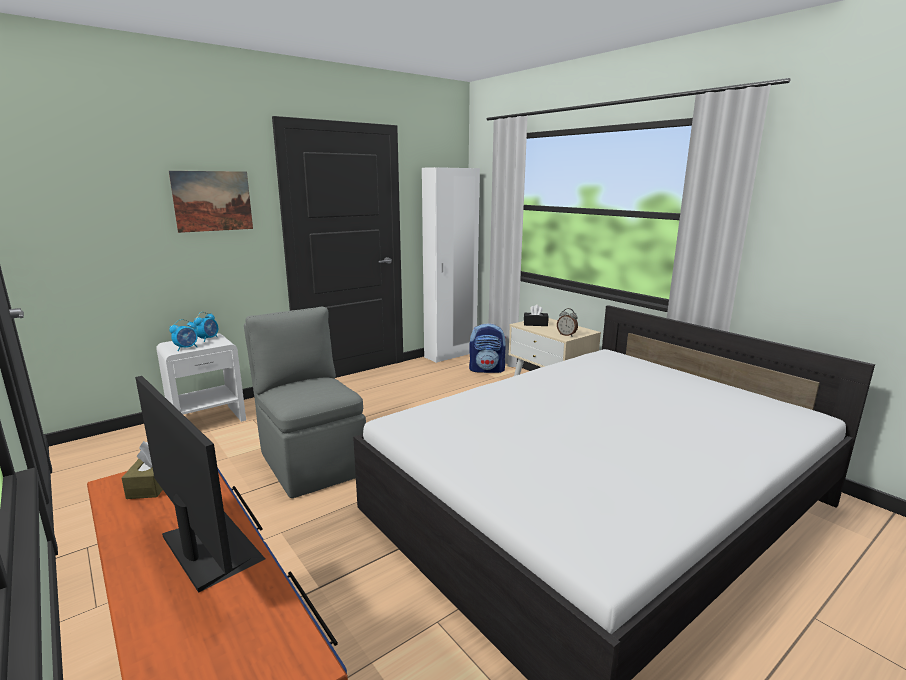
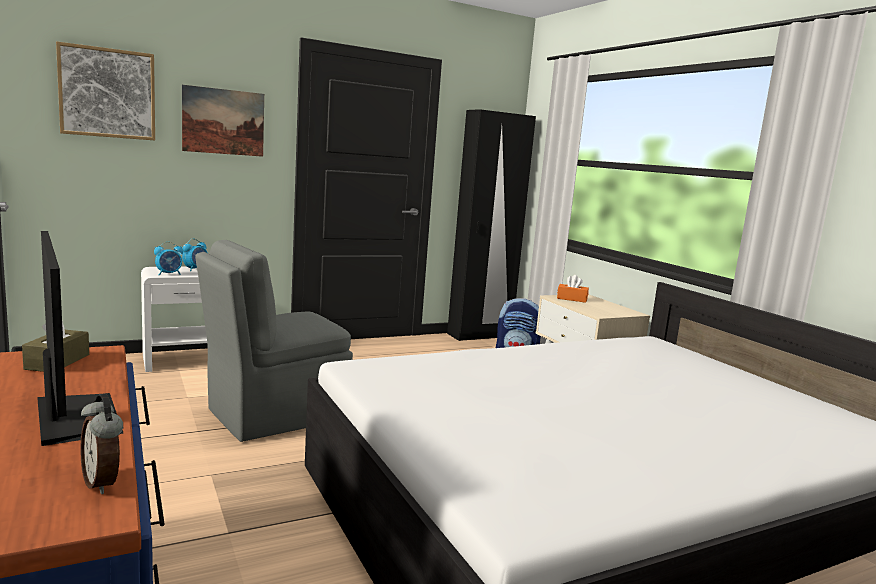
camera: 10 degrees right, 5 degrees down
(97, 186) = (107, 93): none -> picture
(312, 462) = (274, 415): grey chair -> grey chair turned 105 degrees counterclockwise
(450, 355) = (479, 335): white wardrobe -> black wardrobe
(535, 324) = (572, 299): black tissue box -> orange tissue box
(566, 335) = (604, 313): alarm clock -> alarm clock (103, 482)

